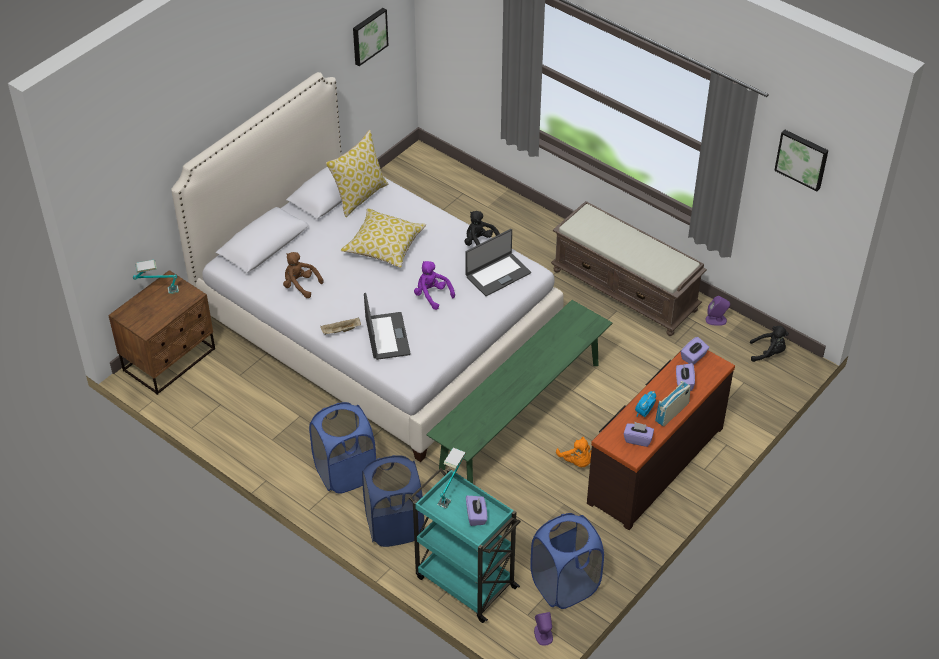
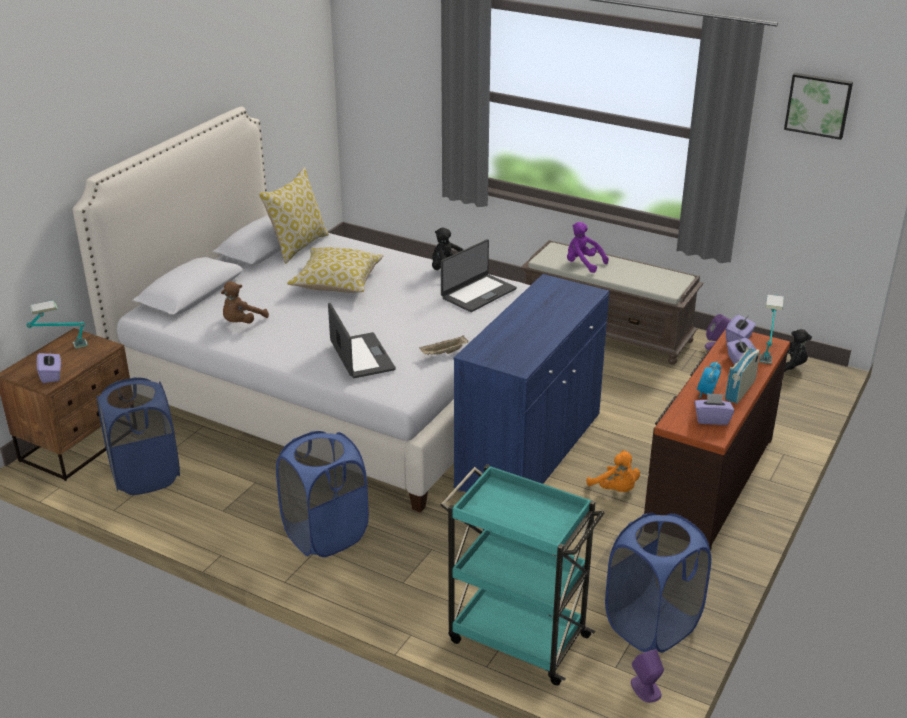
camera: 10 degrees left, 15 degrees down
(300, 285) = (242, 323): brown plush toy -> brown plush toy turned 75 degrees counterclockwise
(340, 331) = (301, 358): beige tray -> beige tray (444, 353)
(368, 35) = (290, 86): picture -> none
(394, 526) = (404, 585): blue laundry basket -> blue laundry basket (145, 476)
(432, 295) = (406, 317): purple plush toy -> purple plush toy (583, 264)
(451, 490) = (496, 491): table lamp -> table lamp (766, 350)
(476, 516) = (540, 515): purple tissue box -> purple tissue box (51, 375)
(520, 414) = (530, 452): green bench -> blue cabinet

